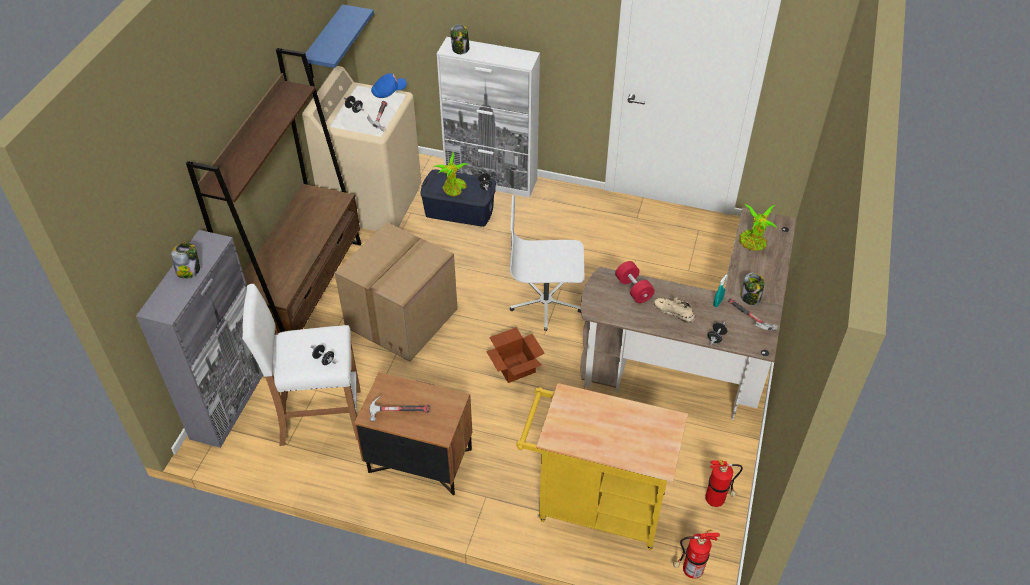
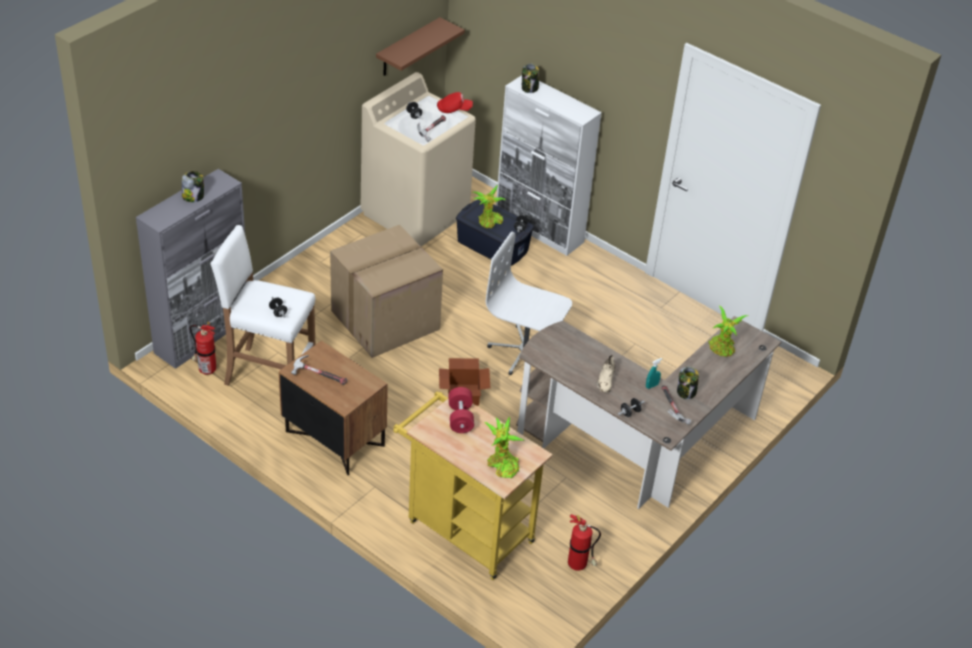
camera: 20 degrees right, 5 degrees down
(306, 293) = (313, 271): brown bookcase -> none
(324, 44) = (408, 48): blue shelf -> brown shelf
(389, 92) = (454, 110): blue cap -> red cap
(633, 289) = (581, 349): red dumbbell -> red dumbbell (460, 418)
(648, 445) = (501, 465): none -> potted plant
(674, 312) = (605, 379): beige shoe -> beige shoe turned 135 degrees counterclockwise
(689, 570) = (517, 609): fire extinguisher -> fire extinguisher (205, 370)

